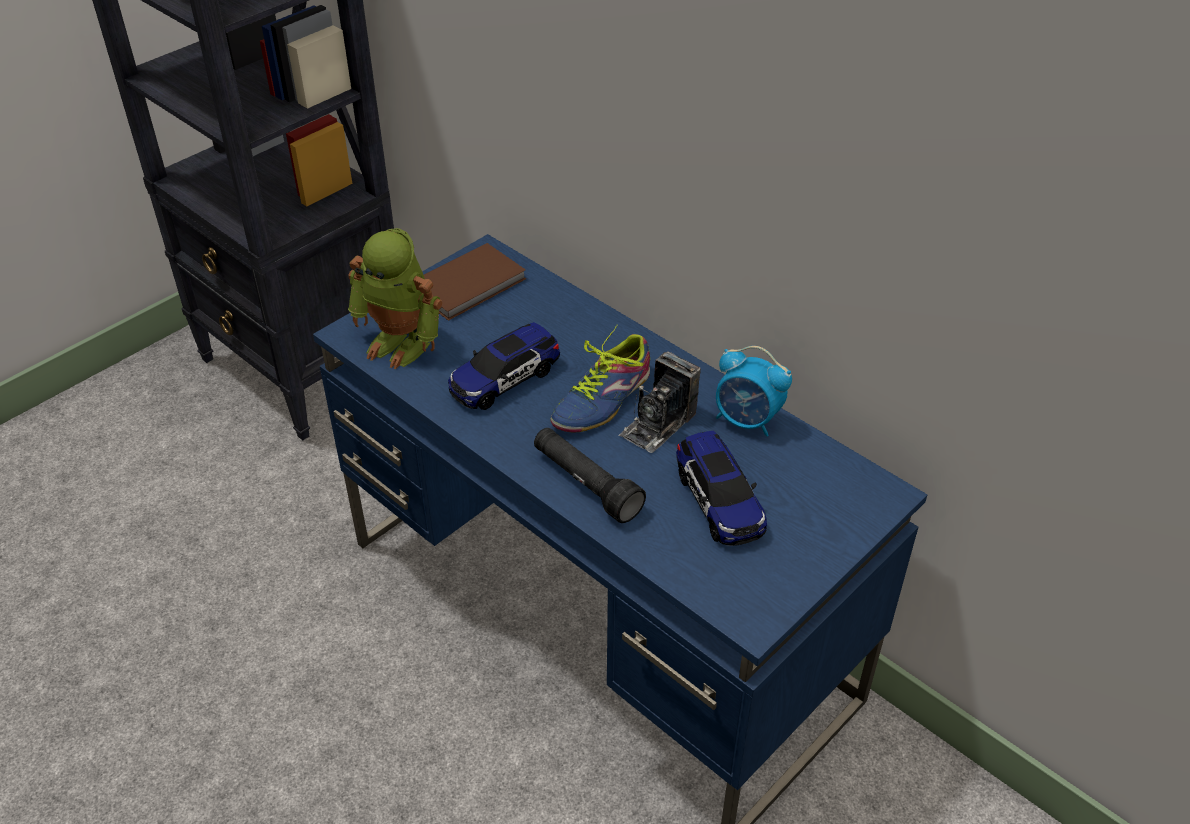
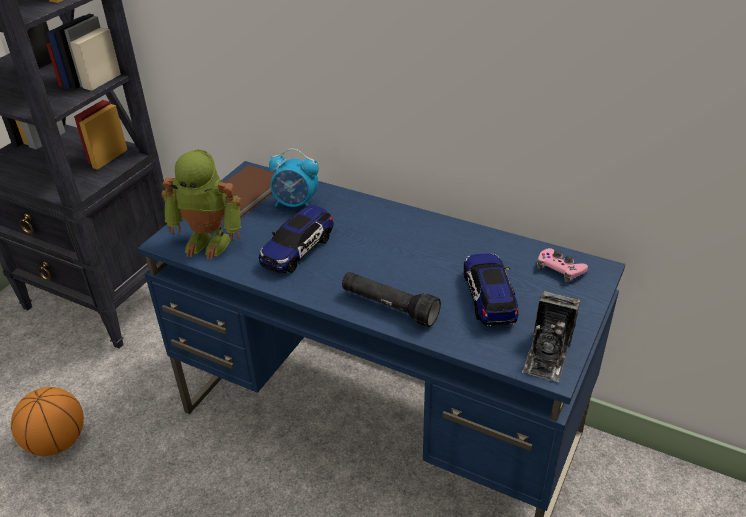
camera: 15 degrees left, 5 degrees down
(198, 545) = (57, 442): none -> basketball
(603, 399) = (375, 249): shoe -> none
(658, 424) = (422, 257): camera -> camera (547, 354)
(718, 501) = (489, 298): toy car -> toy car turned 150 degrees counterclockwise
(747, 421) = (482, 242): alarm clock -> alarm clock (296, 204)
(833, 482) = (560, 269): none -> pink game controller

